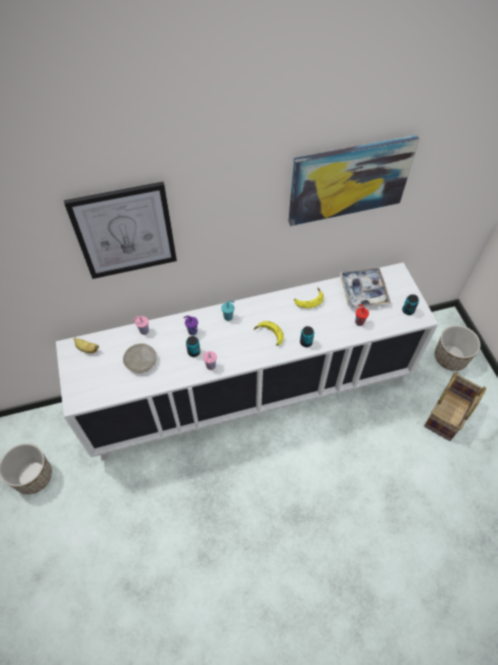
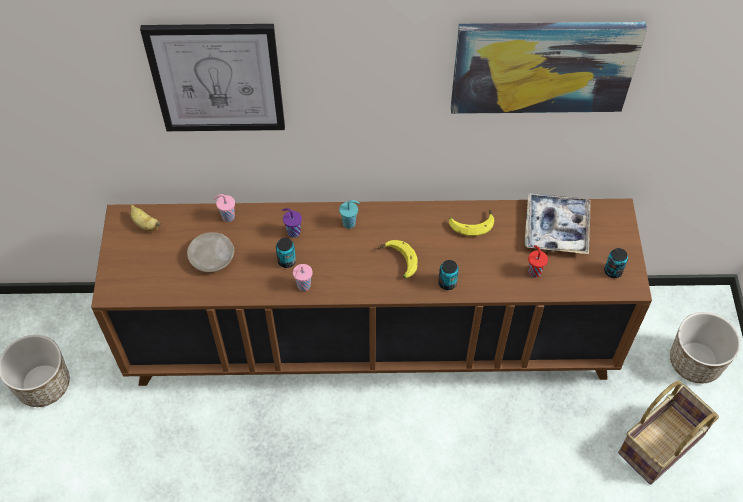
camera: 15 degrees right, 0 degrees up
(248, 392) = (371, 341): white cabinet -> brown cabinet

